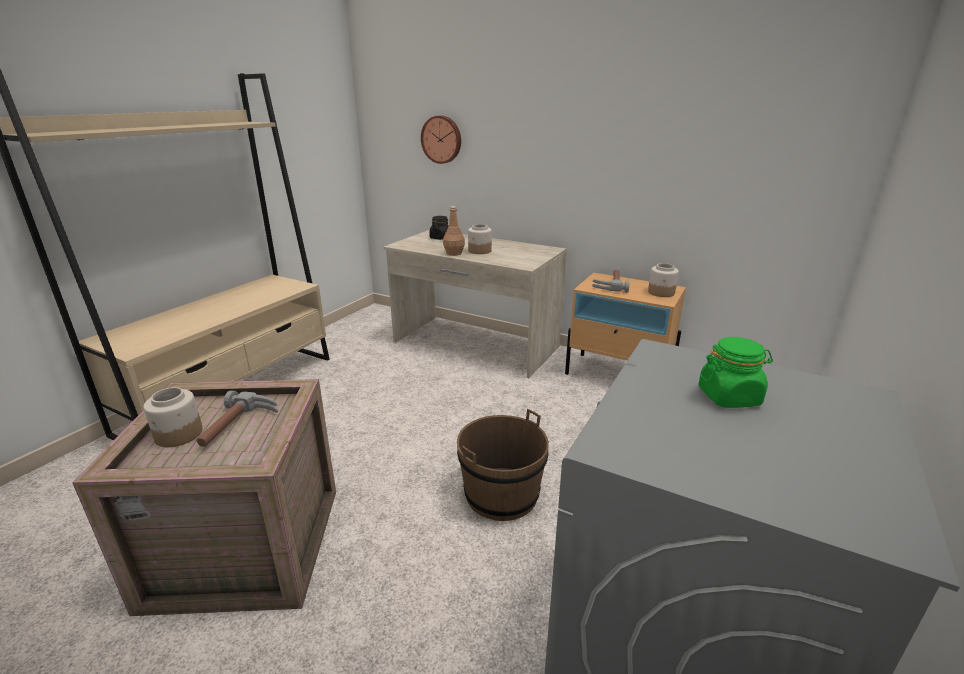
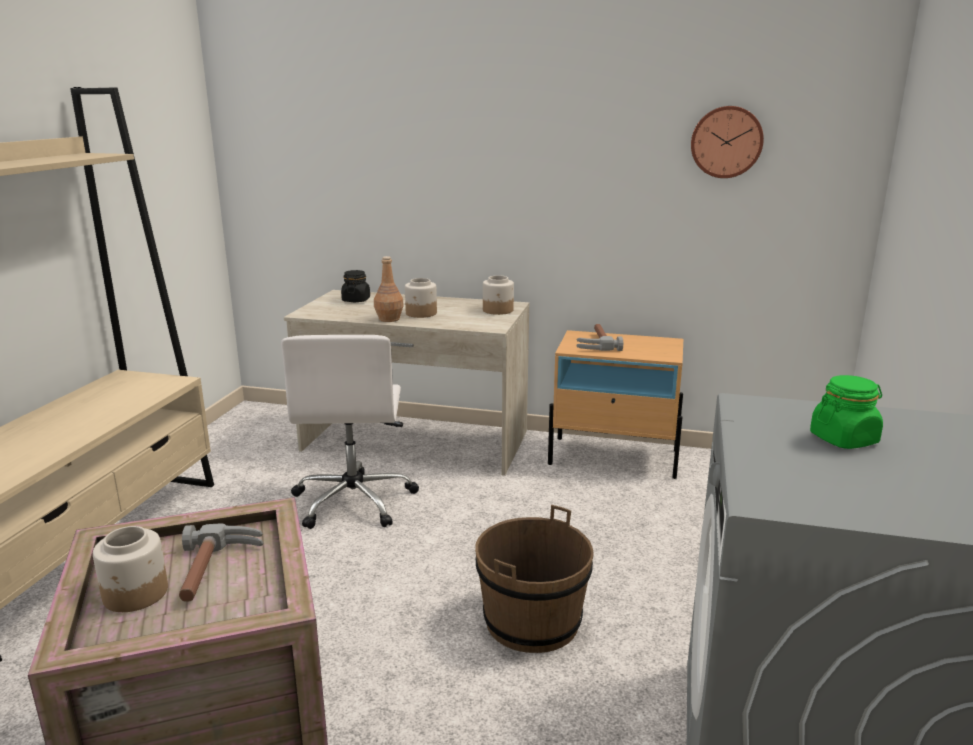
camera: 15 degrees left, 5 degrees down
(414, 382) = (354, 501): none -> white office chair
(442, 139) = (347, 169): wall clock -> wall clock (726, 142)
(661, 292) = (660, 347): jar -> jar (498, 310)

